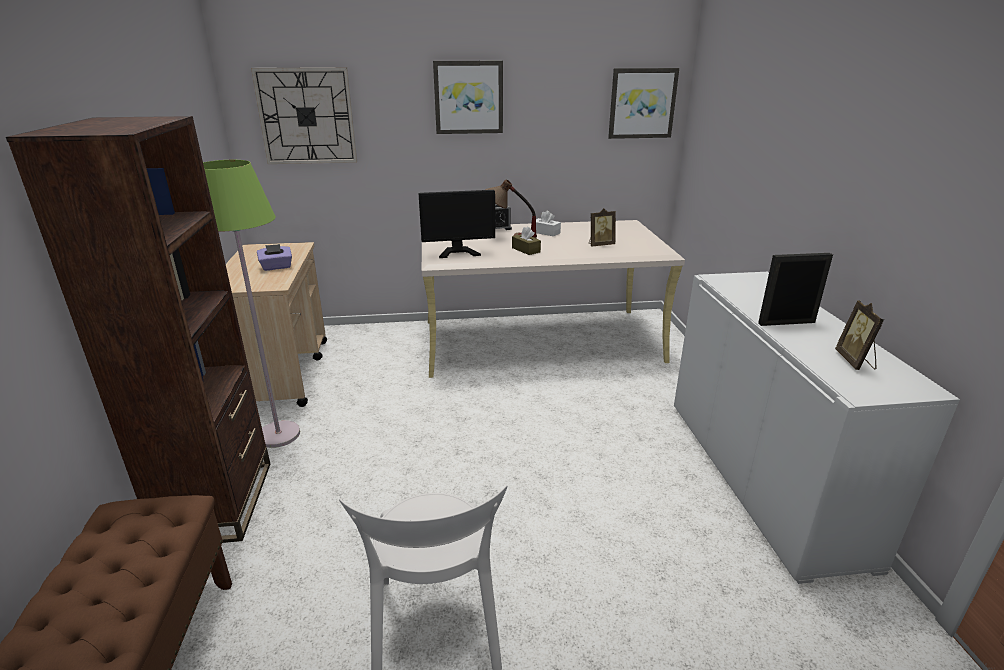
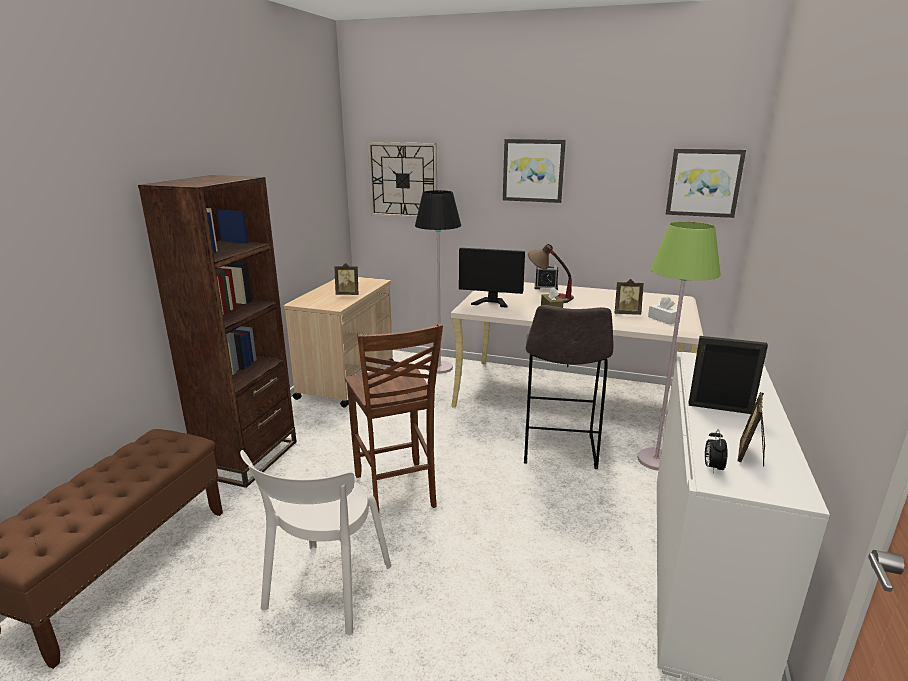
camera: 25 degrees right, 5 degrees down
(276, 267) = (348, 294): purple tissue box -> picture frame
(279, 435) = (315, 423): green floor lamp -> green floor lamp (656, 460)
(384, 336) = (439, 368): none -> black floor lamp
(435, 489) = (395, 492): none -> brown chair
(545, 232) = (586, 296): white tissue box -> white tissue box (663, 319)
(568, 397) = (559, 450): none -> grey stool
(842, 380) = (712, 467): none -> alarm clock

